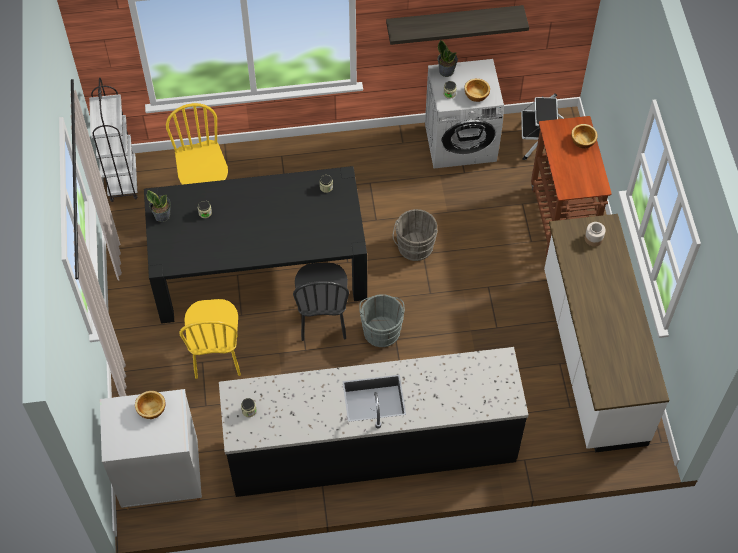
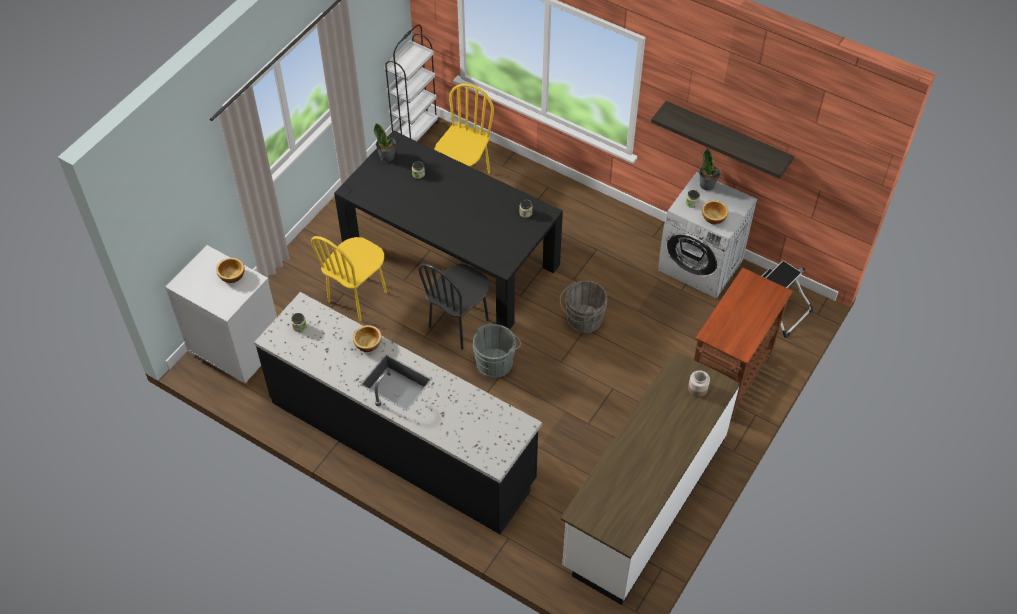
camera: 40 degrees right, 5 degrees down
(582, 141) = (765, 306): bowl -> bowl (368, 343)

